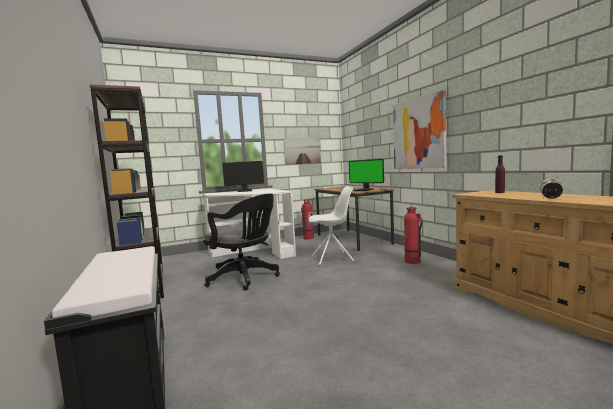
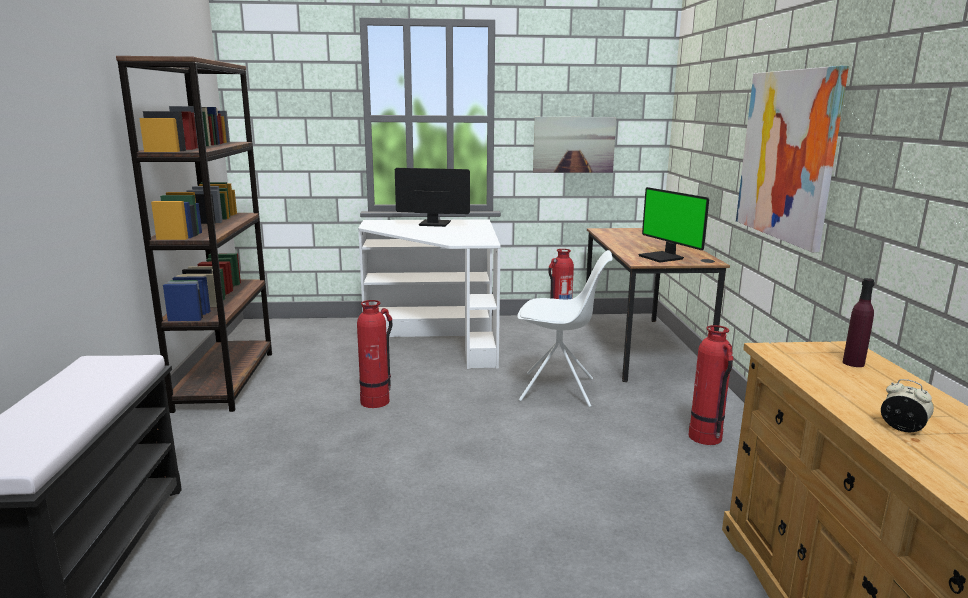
camera: 20 degrees right, 10 degrees up
(245, 278) = (376, 401): black office chair -> fire extinguisher

